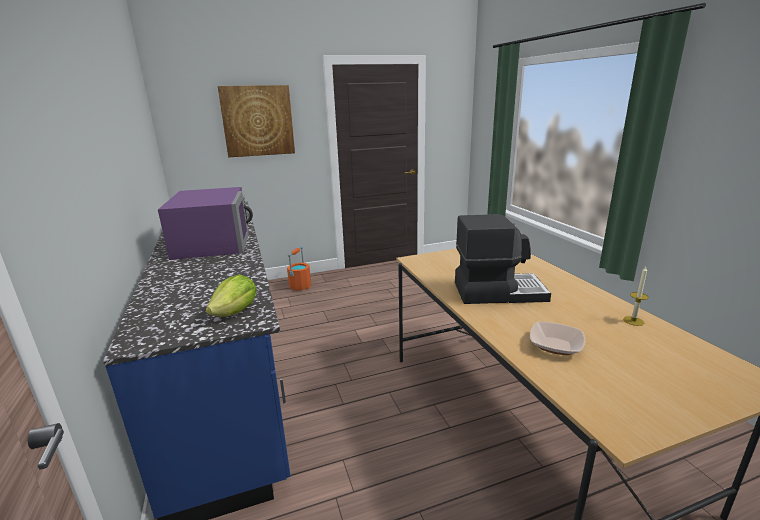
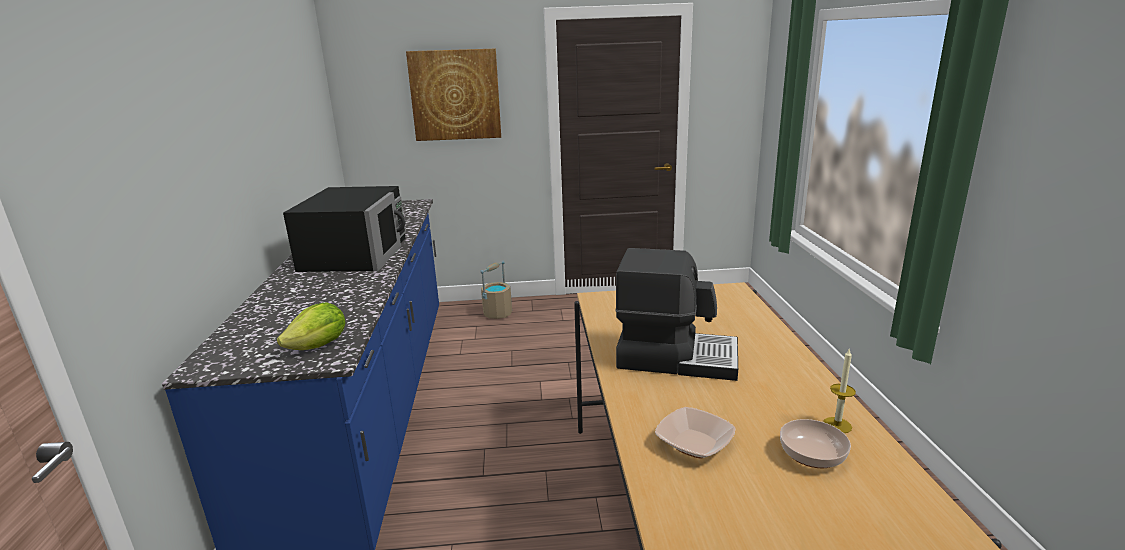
camera: 15 degrees right, 0 degrees up
(213, 242) = (355, 253): purple microwave -> black microwave
(300, 286) = (497, 313): orange bucket -> beige bucket
(633, 341) = (811, 454): none -> bowl

